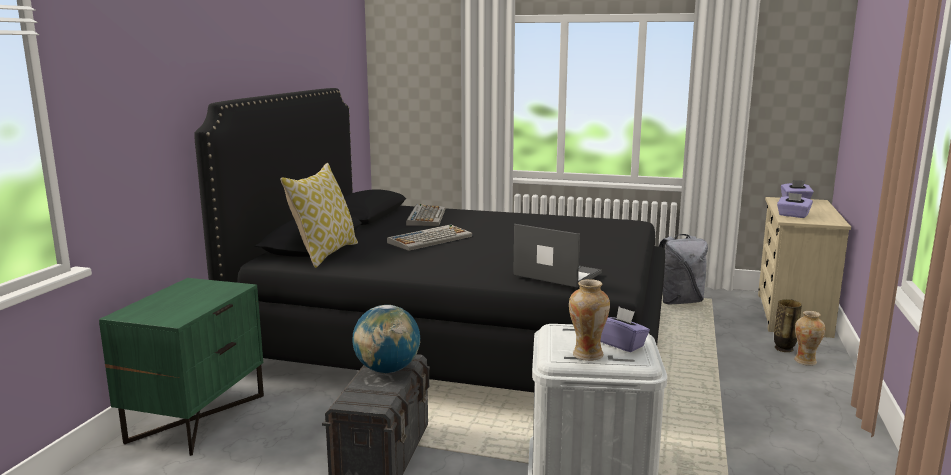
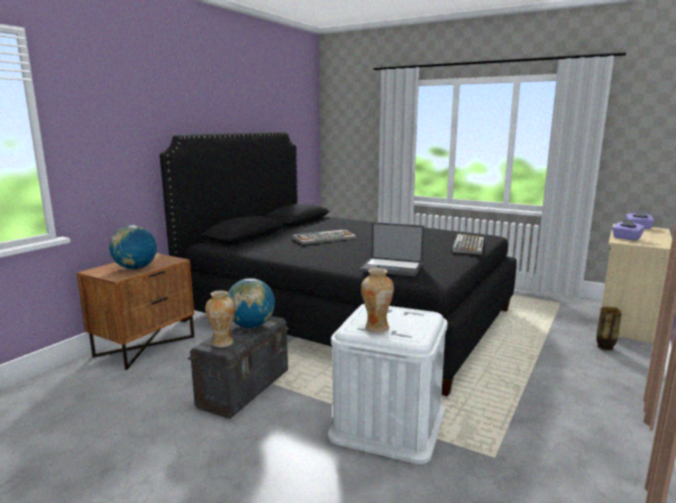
camera: 15 degrees right, 0 degrees up
(188, 305) = (135, 268): none -> globe
(196, 417) = (145, 346): green nightstand -> brown nightstand
(324, 253) = (245, 243): pillow -> none
(426, 217) = (336, 224): keyboard -> keyboard (468, 245)
(556, 274) = (393, 267): laptop -> laptop turned 150 degrees clockwise
(621, 344) = (410, 323): purple tissue box -> none
(678, 301) = (532, 302): grey backpack -> none
(805, 361) = (620, 360): vase -> vase (222, 343)

